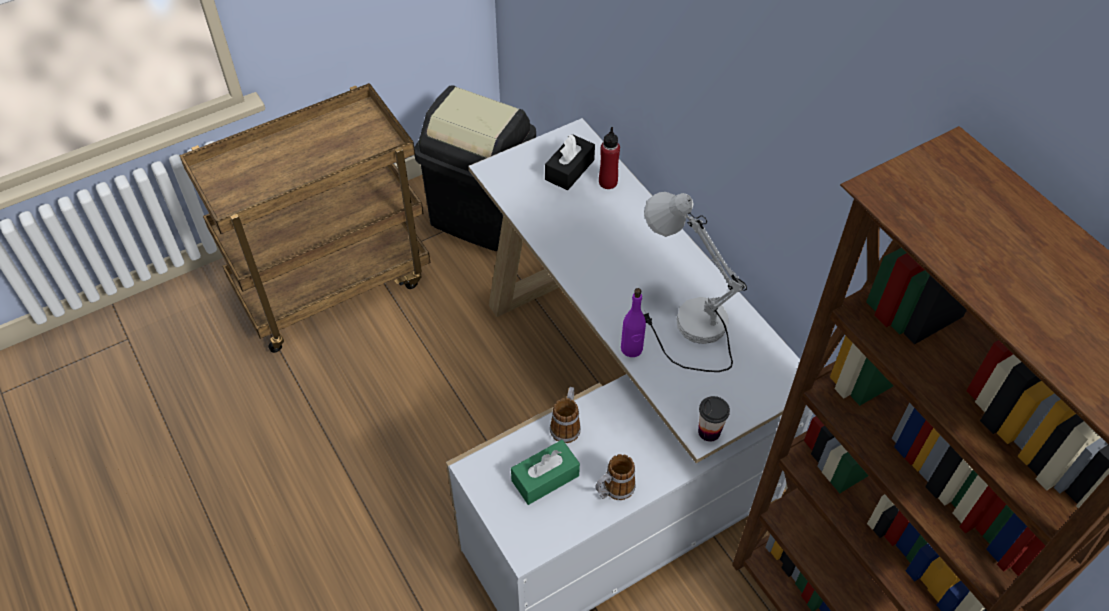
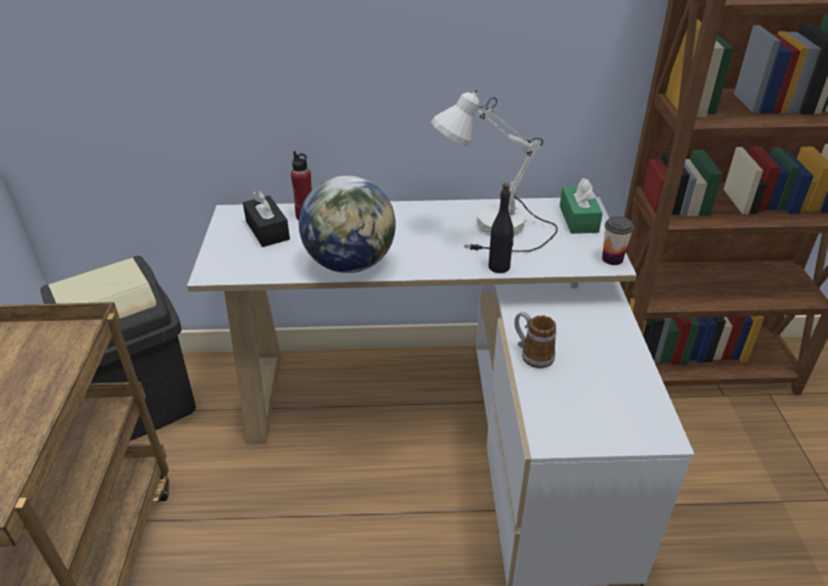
camera: 60 degrees left, 15 degrees down
(545, 478) = (585, 391): green tissue box -> green tissue box (578, 219)
(562, 246) = (350, 264): none -> globe
(613, 490) = (620, 352): mug -> none
(631, 349) = (499, 267): purple bottle -> black bottle

